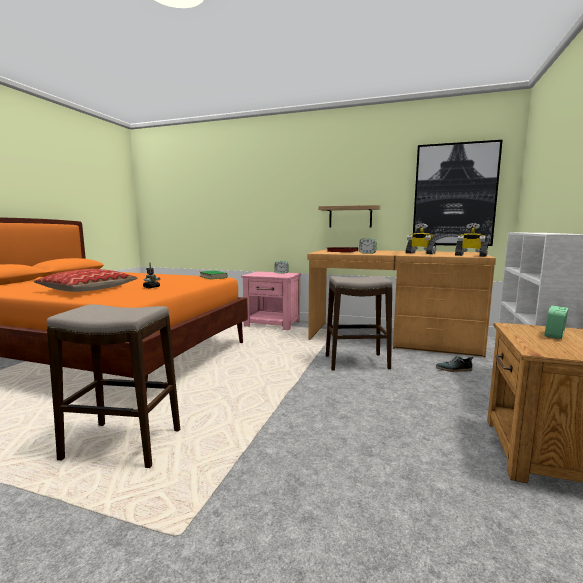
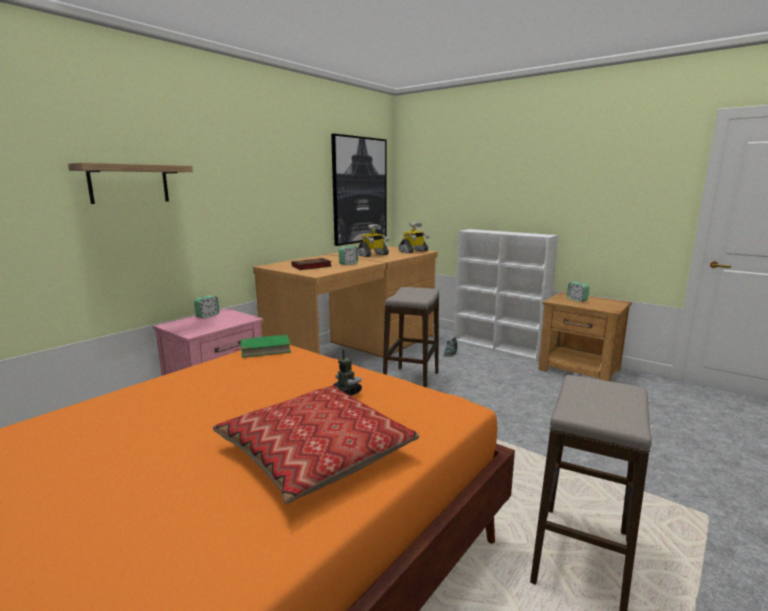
camera: 70 degrees left, 5 degrees up
(350, 217) = (276, 218): shelf -> shelf (129, 184)

